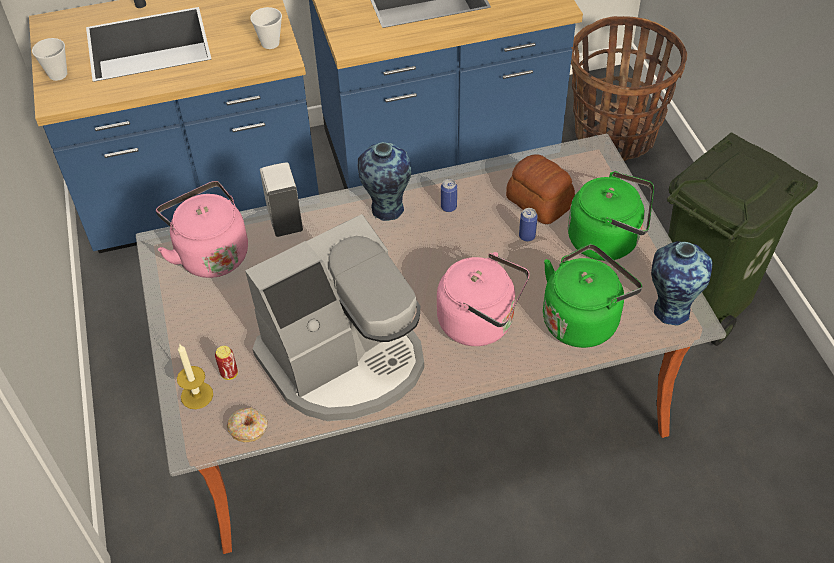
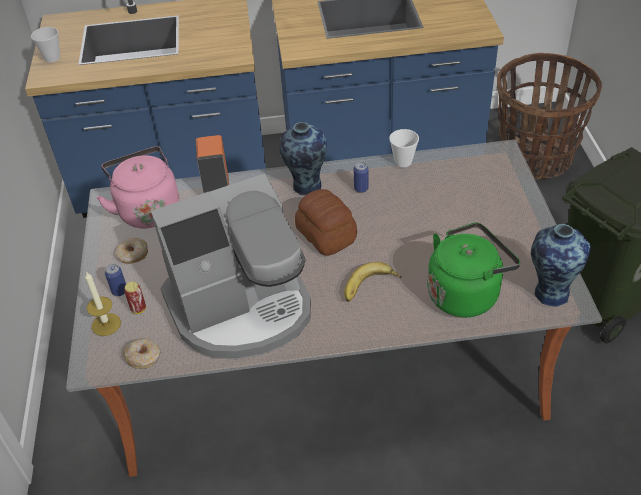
camera: 10 degrees right, 5 degrees down
(207, 310) = (133, 255): none -> donut
(270, 43) = (229, 45): cup -> cup (403, 162)
(285, 220) = (217, 188): white soap dispenser -> orange soap dispenser
(481, 323) = (370, 287): pink kettle -> banana
(527, 236) = (426, 218): can -> can (119, 291)
(539, 203) = (442, 191): bread -> bread (325, 235)
(608, 240) = (500, 227): green kettle -> none

